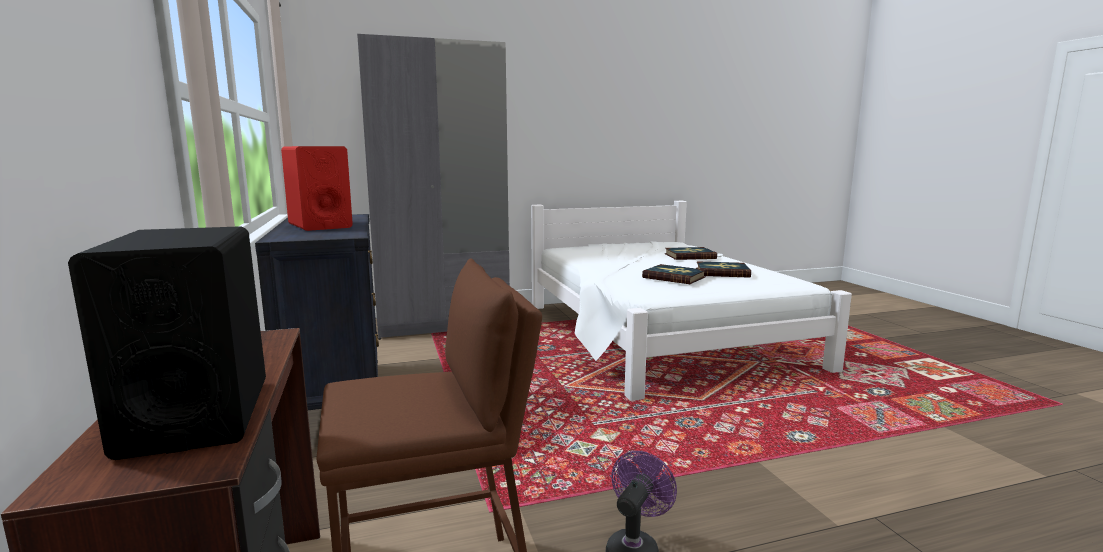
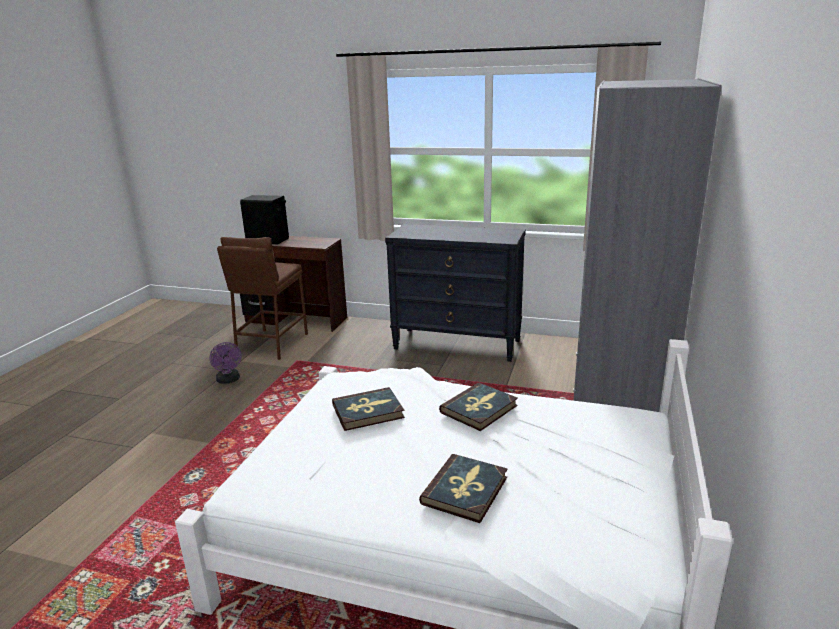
camera: 125 degrees right, 10 degrees up
(319, 226) = (453, 232): red speaker -> none
(722, 272) = (349, 458): book -> book (479, 409)

